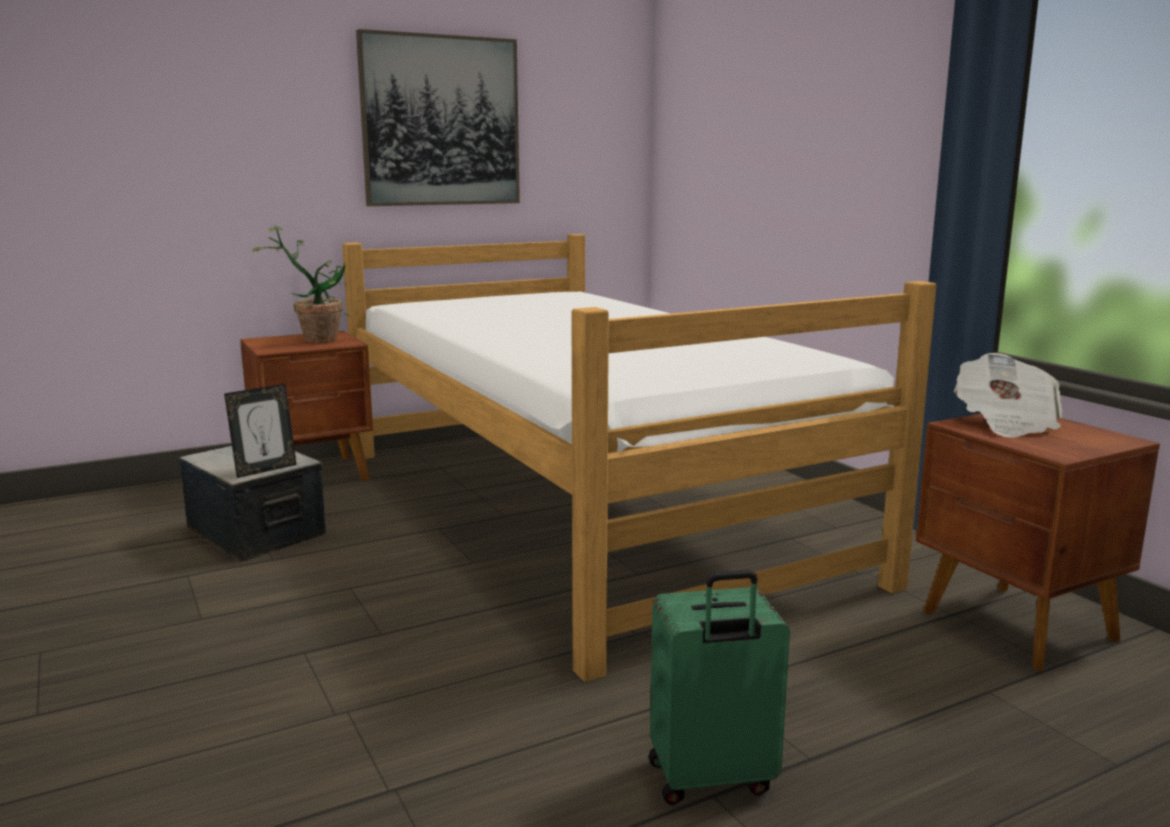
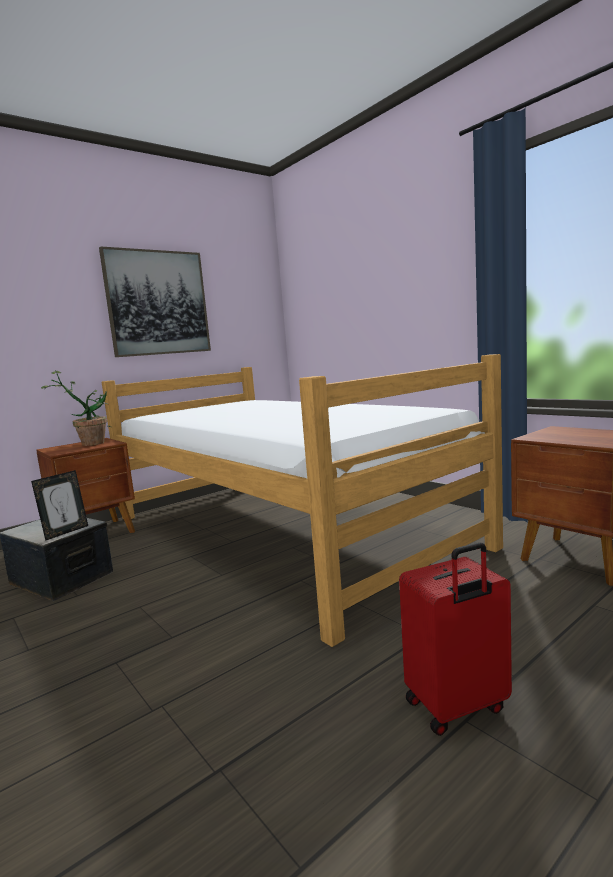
camera: 10 degrees left, 5 degrees down
(711, 779) = (457, 707): green suitcase -> red suitcase
(1005, 423) = (555, 434): newspaper -> none

